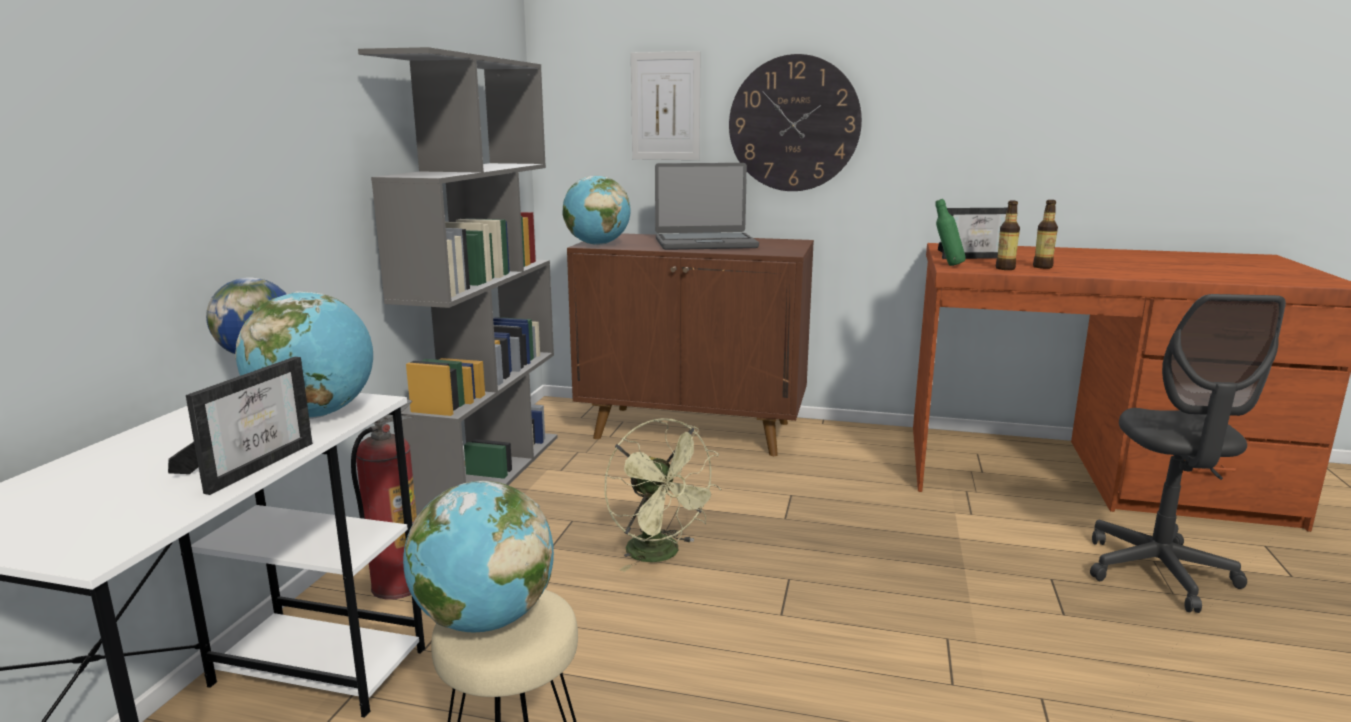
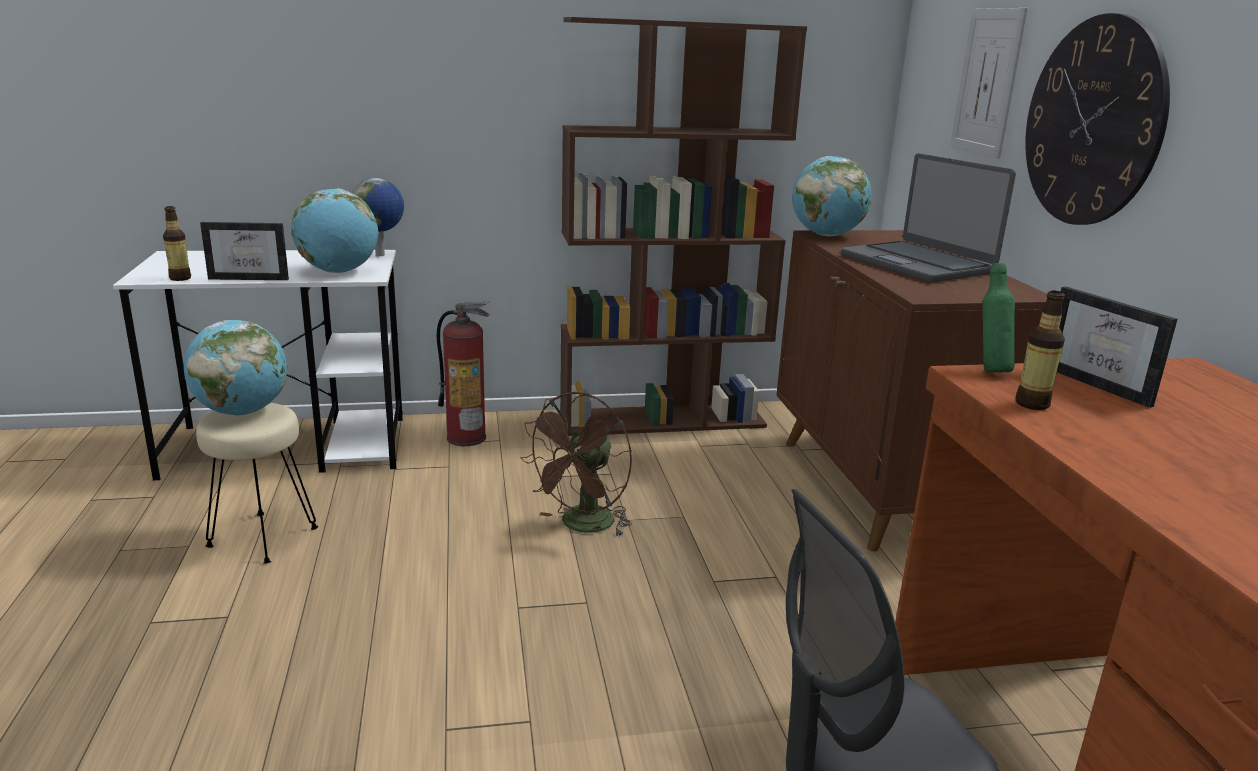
camera: 65 degrees right, 5 degrees up
(489, 473) = (663, 419): grey bookcase -> brown bookcase
(661, 555) = (582, 526): green fan -> brown fan
(1042, 267) = (1103, 430): bottle -> bottle (180, 278)

